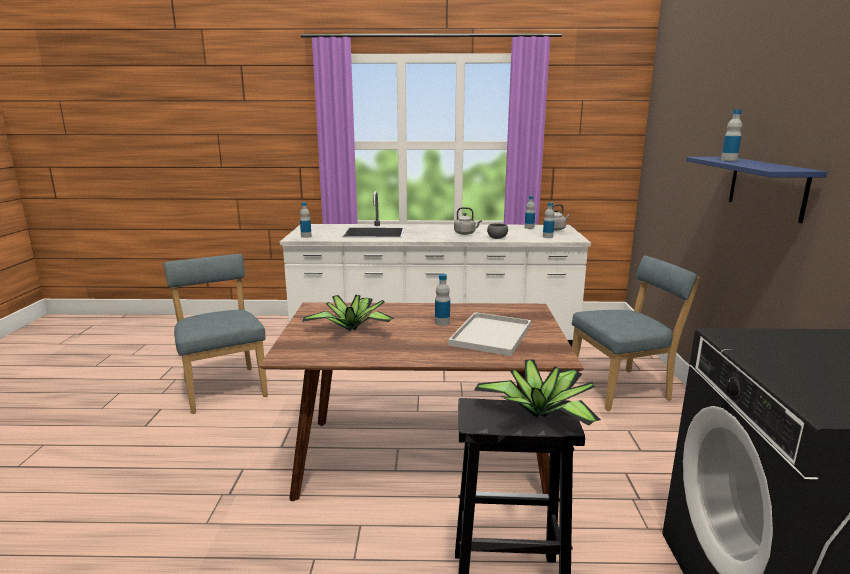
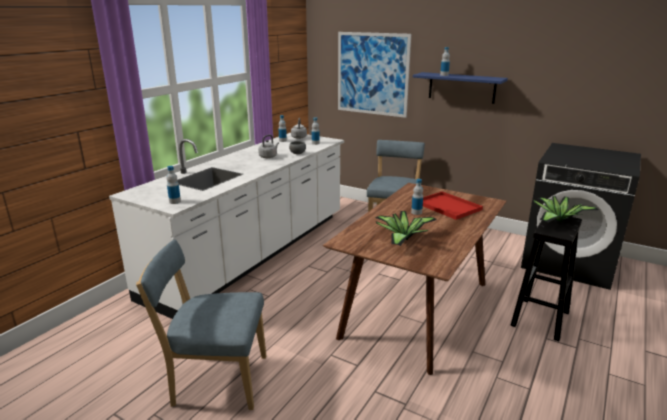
camera: 60 degrees left, 5 degrees up
(491, 336) = (449, 206): white tray -> red tray
(685, 159) = (372, 74): none -> picture

